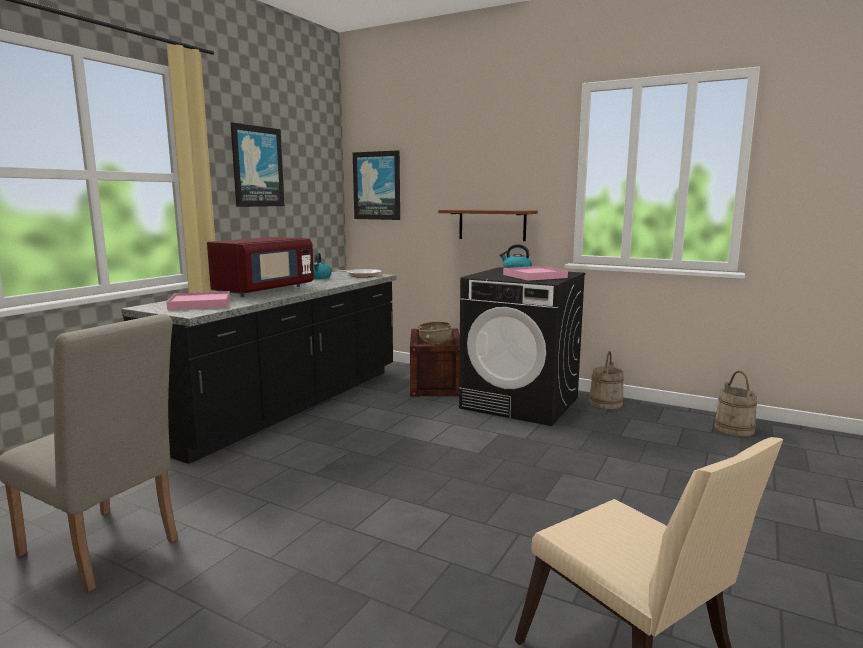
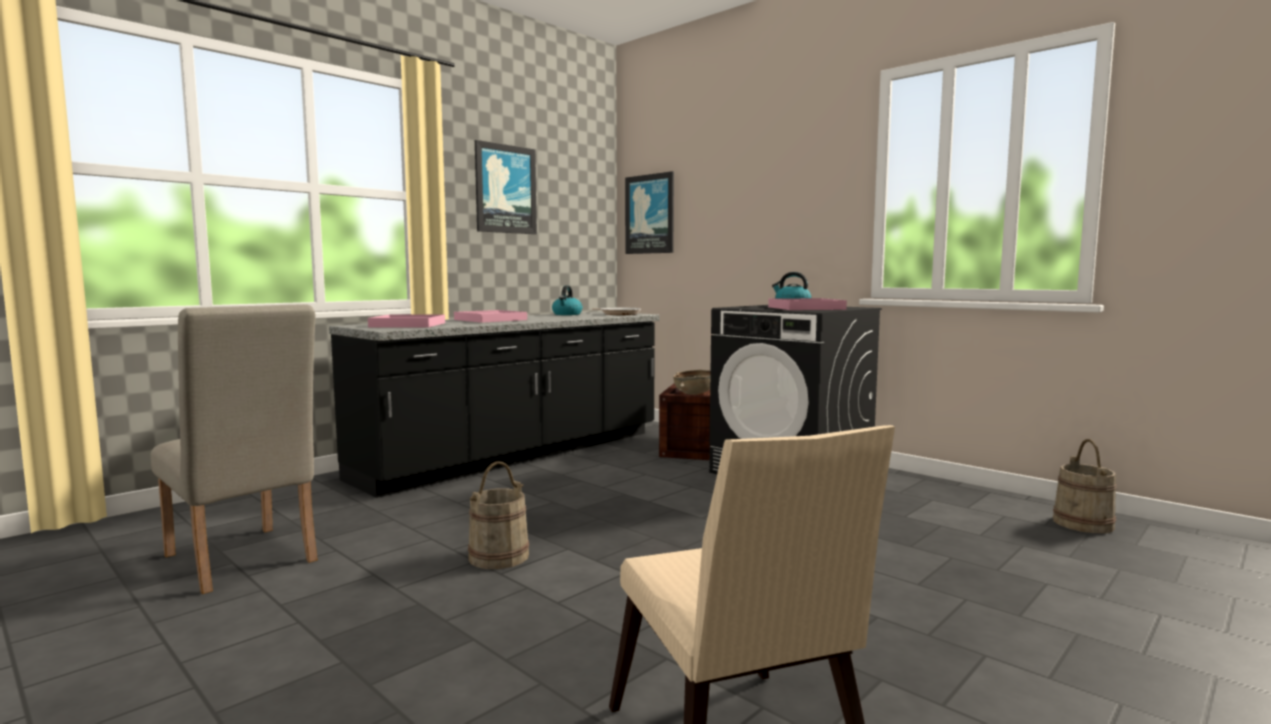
camera: 15 degrees right, 5 degrees down
(264, 290) = (490, 320): red microwave -> pink tray
(492, 225) = (774, 253): brown shelf -> none
(605, 403) = (907, 481): beige bucket -> beige bucket (498, 556)

